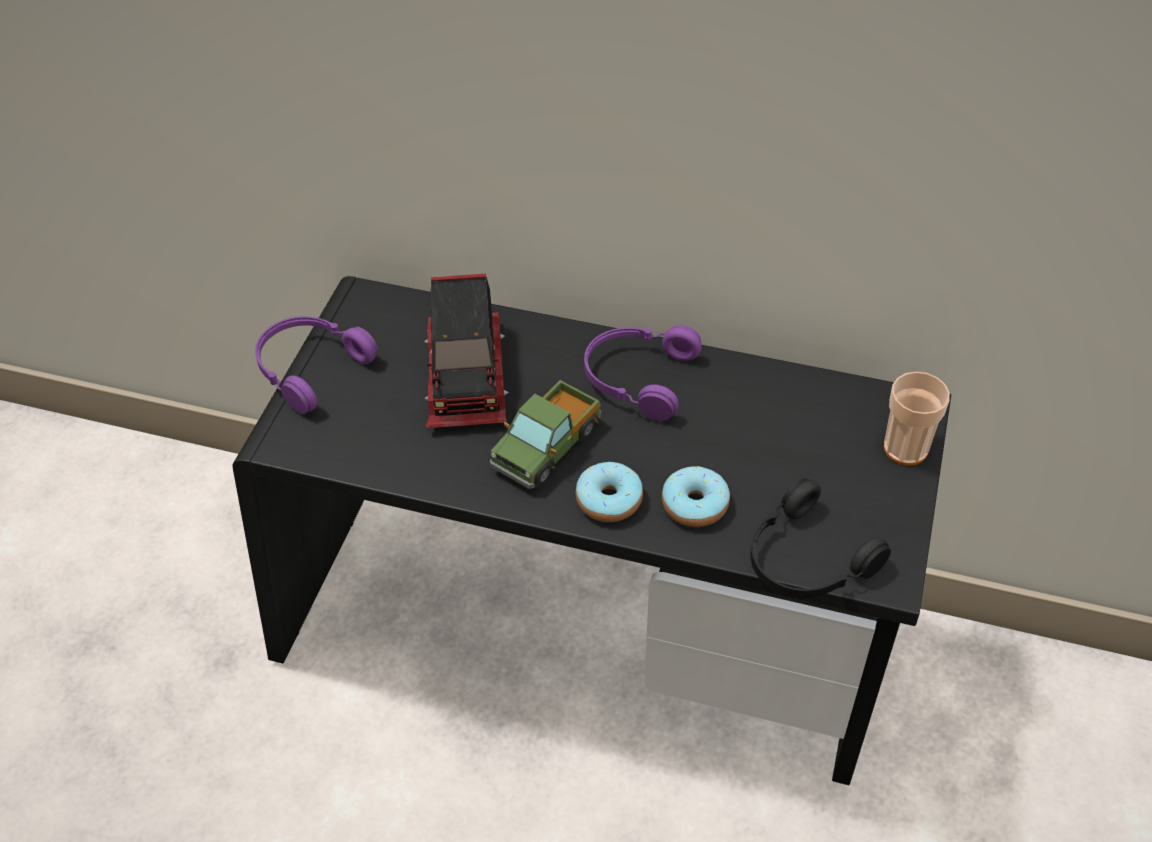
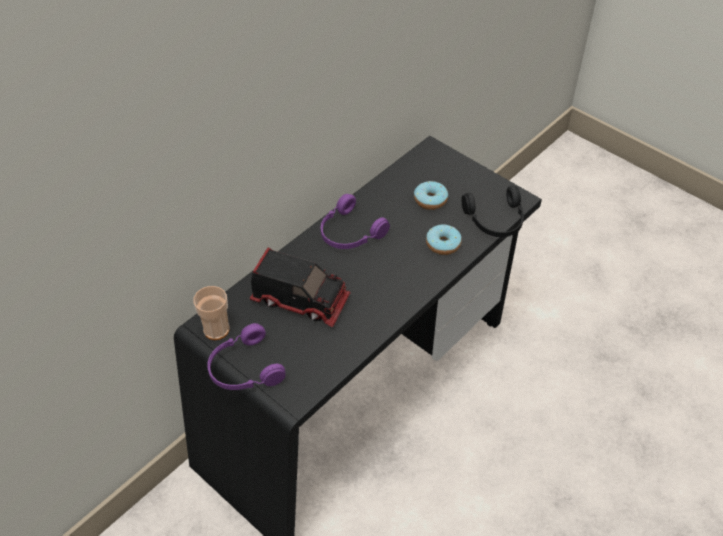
camera: 65 degrees left, 0 degrees up
(547, 447) = (372, 285): toy truck -> none
(609, 500) = (421, 274): donut -> donut (430, 200)
(905, 448) = (452, 162): cup -> cup (216, 329)

